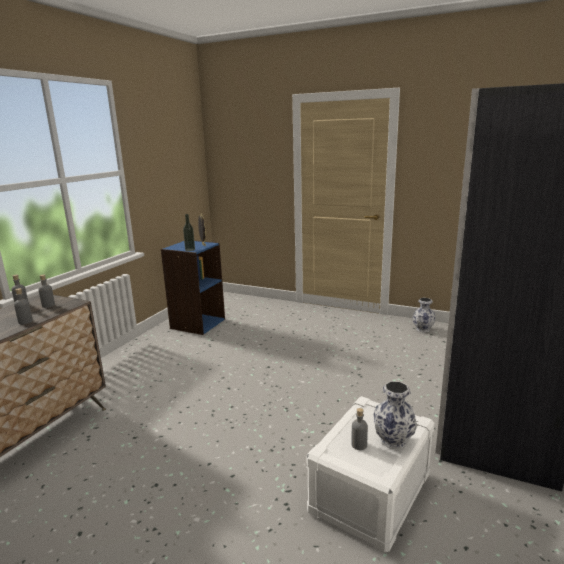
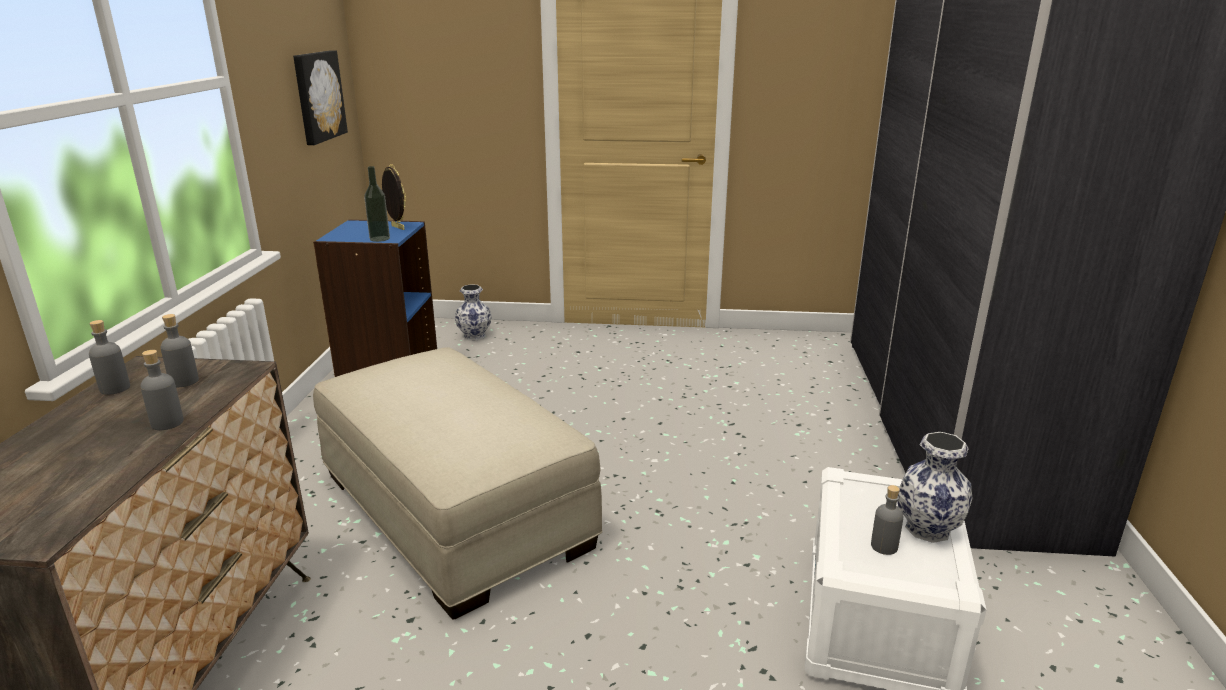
camera: 20 degrees left, 5 degrees up
(180, 180) = (317, 96): none -> picture
(187, 389) = (453, 509): none -> beige ottoman
(422, 329) = (787, 346): vase -> vase (474, 336)

